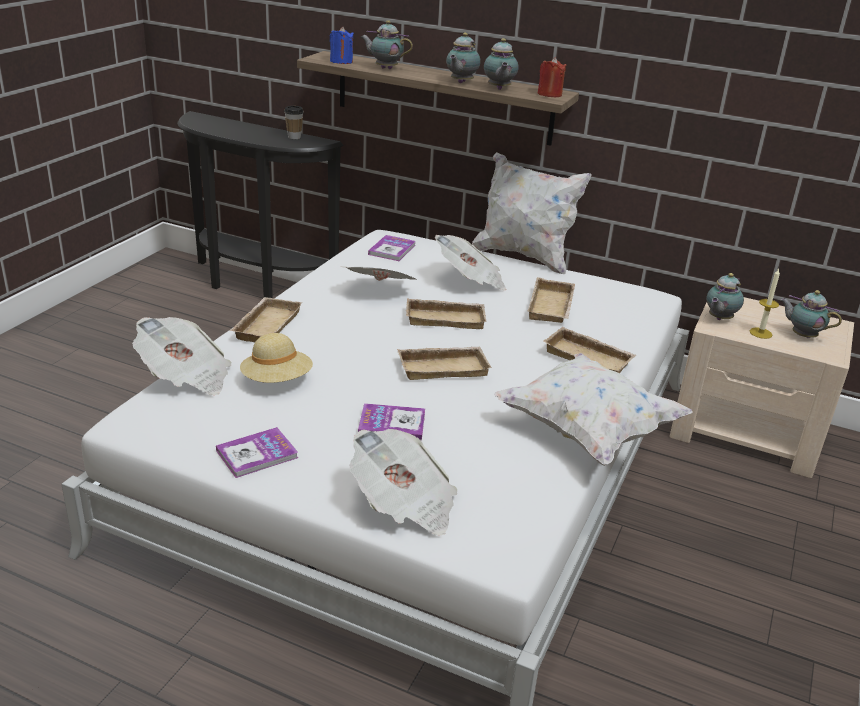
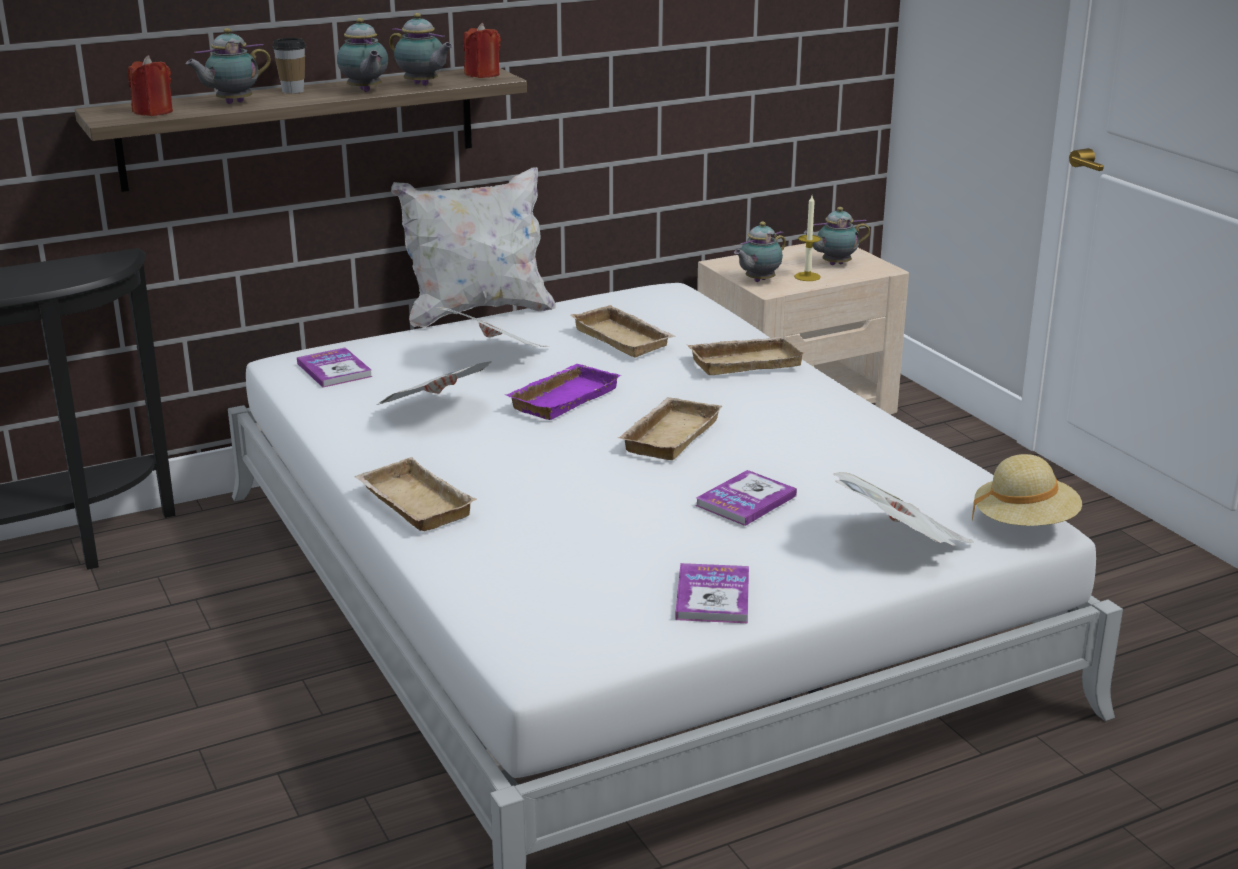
camera: 50 degrees left, 5 degrees down
(186, 377) = (470, 593): newspaper -> none
(277, 380) = (563, 537): beige hat -> beige hat (1024, 524)
(294, 137) = (66, 266): cup -> cup (293, 91)
(341, 61) = (153, 112): blue candle -> red candle
(446, 318) = (562, 397): beige tray -> purple tray
(586, 431) = (869, 415): white pillow -> none
(719, 319) = (758, 281): teapot -> teapot turned 60 degrees clockwise

